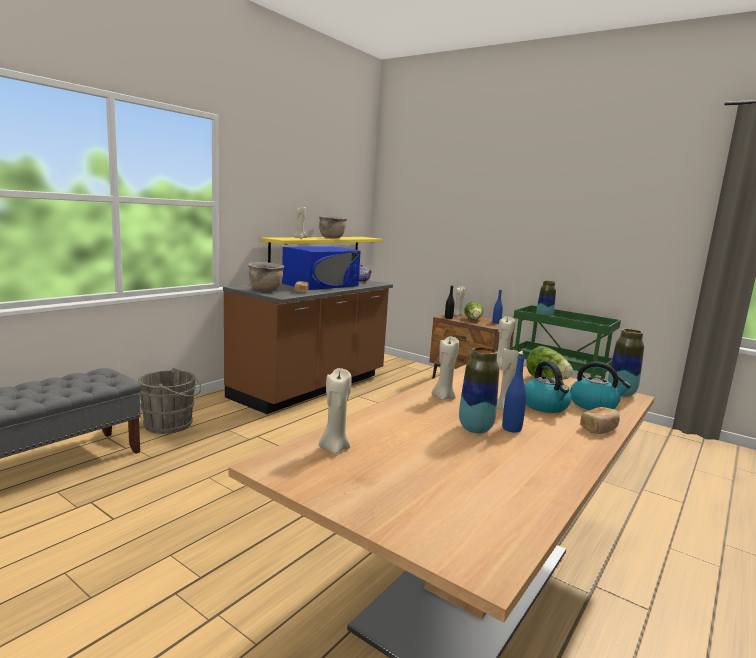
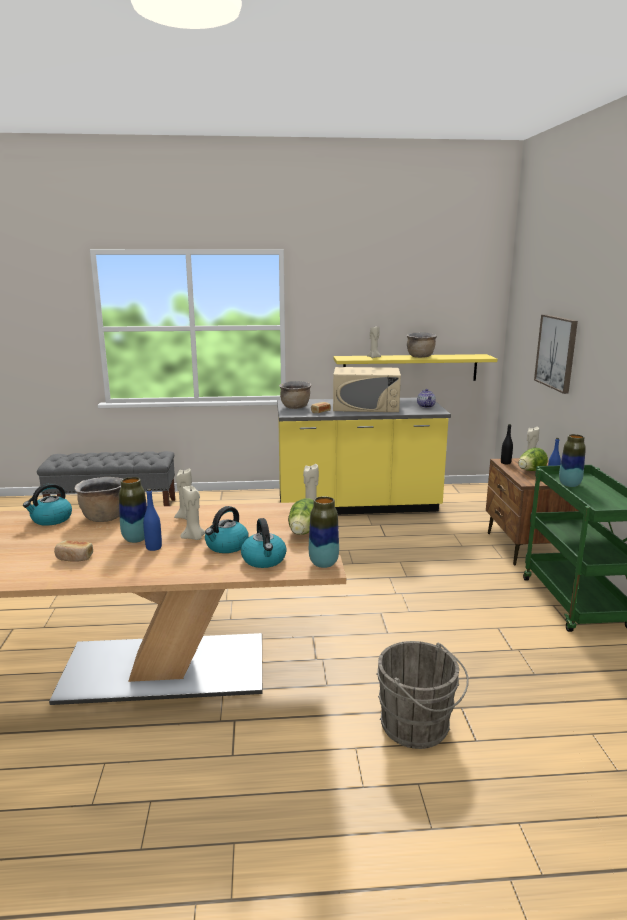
camera: 50 degrees right, 5 degrees up
(171, 424) = (214, 504): grey bucket -> grey bucket (418, 727)
(311, 387) = (357, 505): brown counter -> yellow counter
(321, 284) = (366, 406): blue microwave -> beige microwave
(334, 448) = (51, 519): beige candle -> kettle
(380, 424) = (104, 517): none -> brown cooking pot
(460, 228) = (556, 352): none -> picture
(599, 428) = (204, 571): bread -> bread (74, 558)

